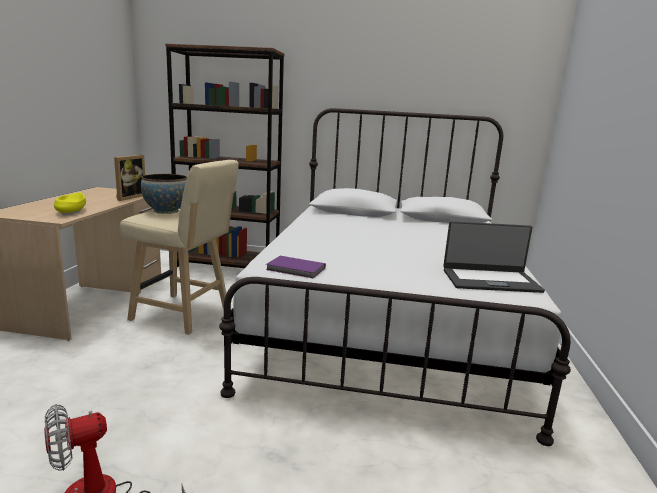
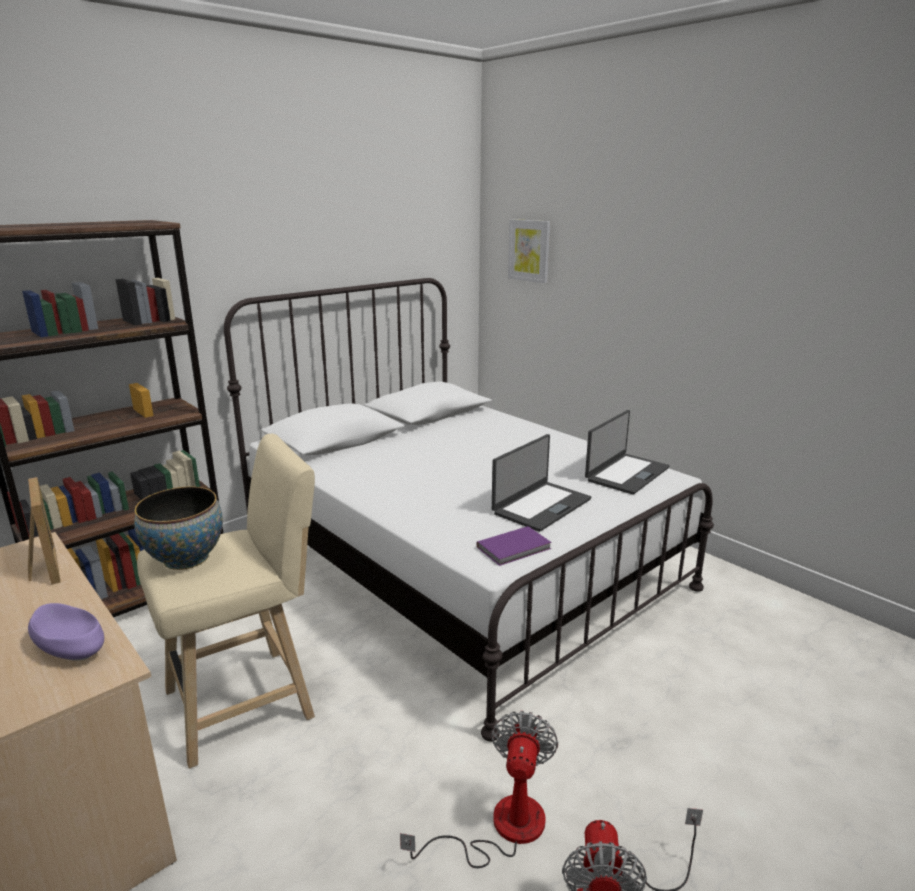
camera: 50 degrees left, 5 degrees up
(71, 211) = (69, 647): yellow bowl -> purple bowl
(148, 427) = (501, 828): none -> fan
(371, 265) = (541, 506): none -> laptop
(578, 96) = (529, 250): none -> picture

